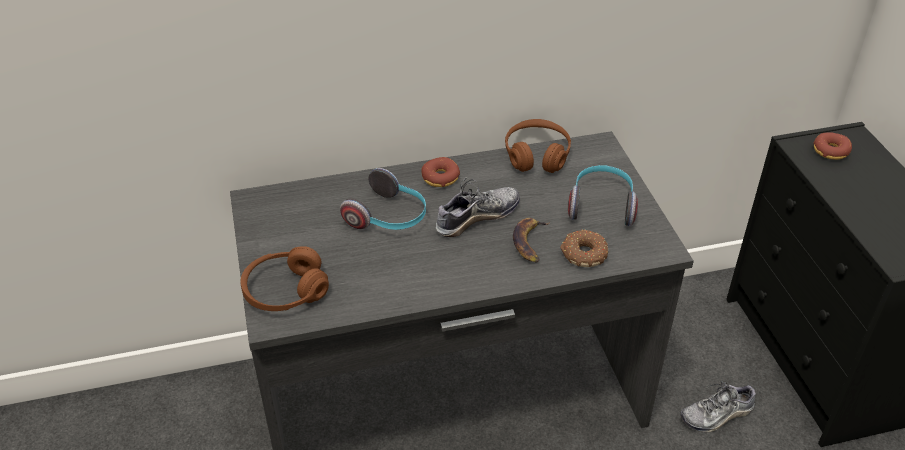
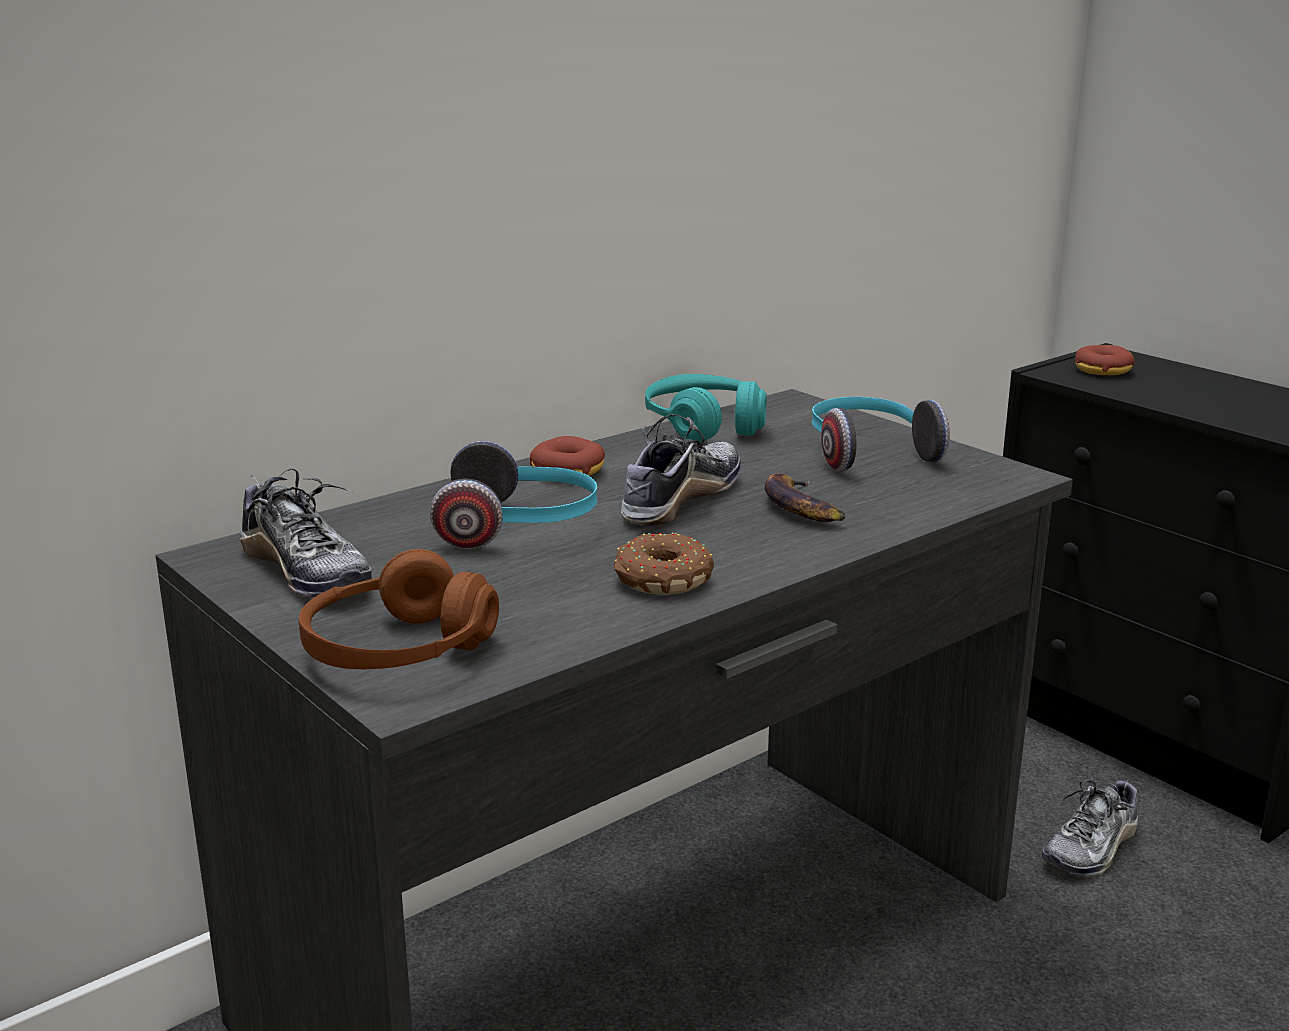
camera: 25 degrees left, 20 degrees down
(280, 223) = (305, 571): none -> shoe
(537, 155) = (705, 425): brown headphones -> turquoise headphones
(583, 254) = (902, 502): donut -> donut (660, 579)

